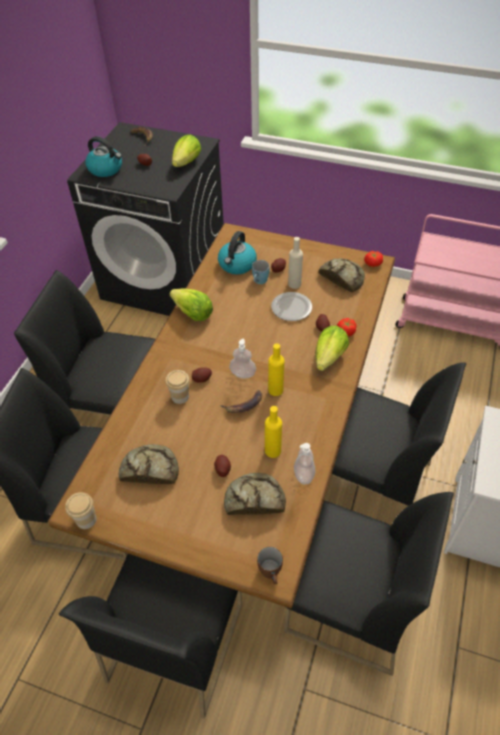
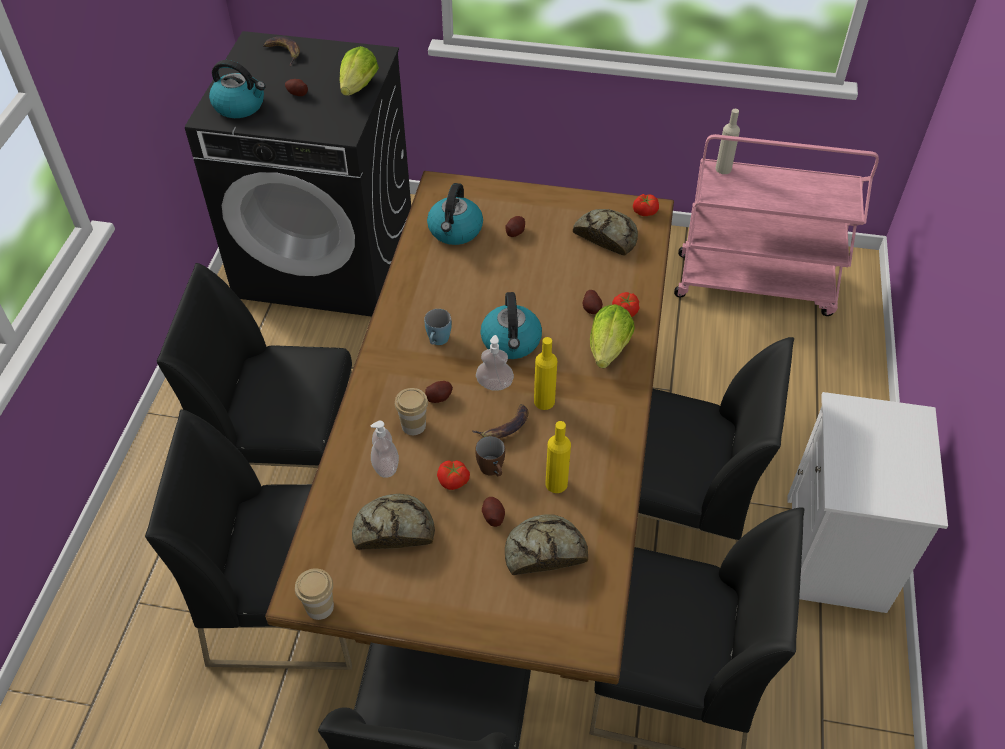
camera: 10 degrees left, 0 degrees up
(193, 314) = (407, 307): lettuce -> none
(199, 440) = (453, 481): none -> tomato
(259, 282) = (492, 252): blue mug -> blue mug (437, 341)
(260, 345) = (511, 342): none -> kettle
(271, 574) = (585, 643): brown mug -> brown mug (493, 471)
(291, 307) = (543, 284): plate -> none
(294, 284) = (542, 251): beige bottle -> beige bottle (723, 169)
(304, 474) = (604, 510): soap dispenser -> soap dispenser (386, 466)

